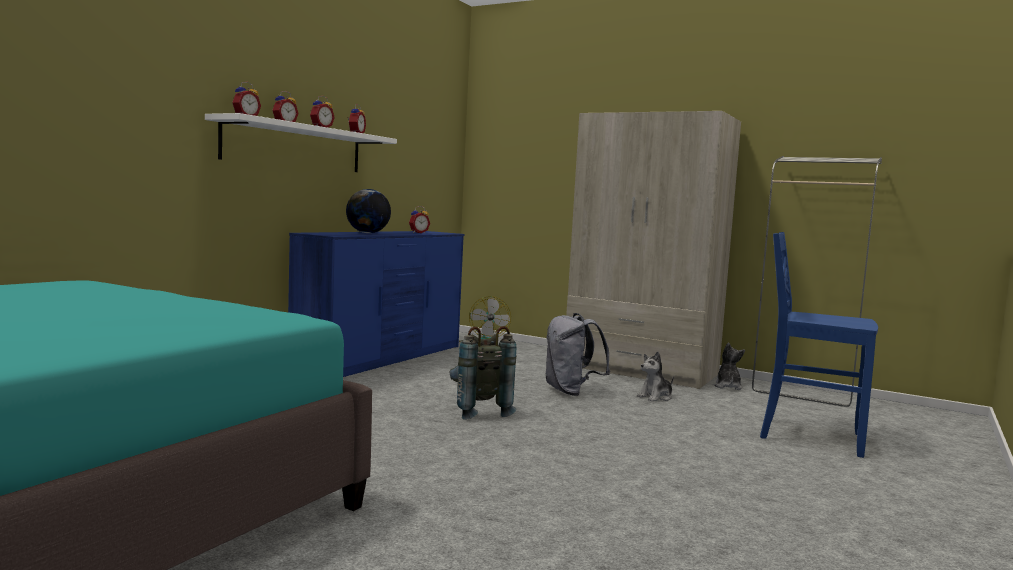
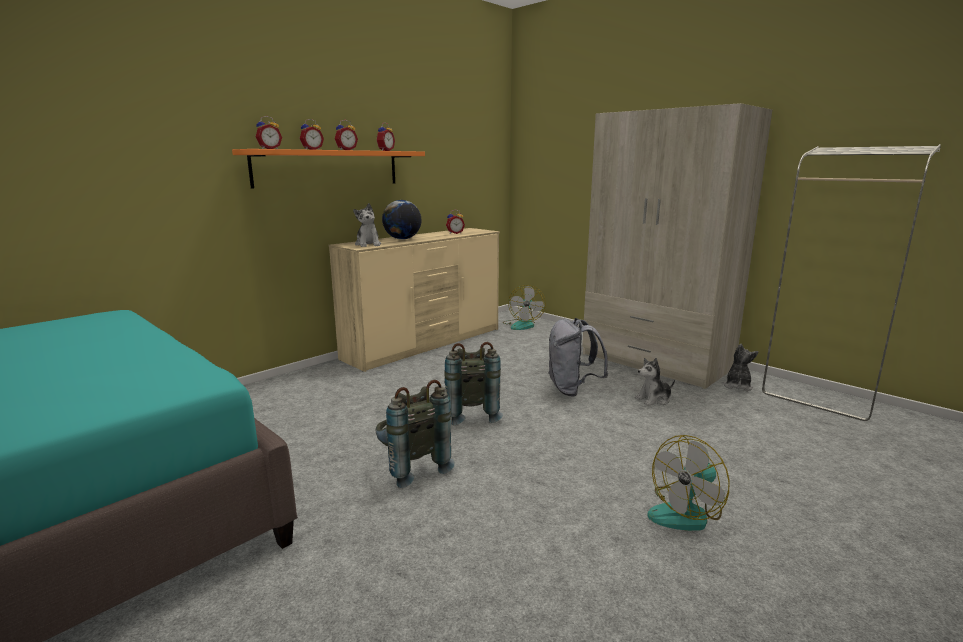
camera: 15 degrees right, 10 degrees up
(295, 147) = (328, 168): white shelf -> orange shelf
(337, 234) = (368, 244): none -> plush toy
(383, 359) = (425, 344): blue dresser -> beige dresser
(444, 450) = (411, 467): none -> grey backpack
(727, 468) = (686, 513): none -> fan
(808, 436) = (802, 466): blue chair -> none

